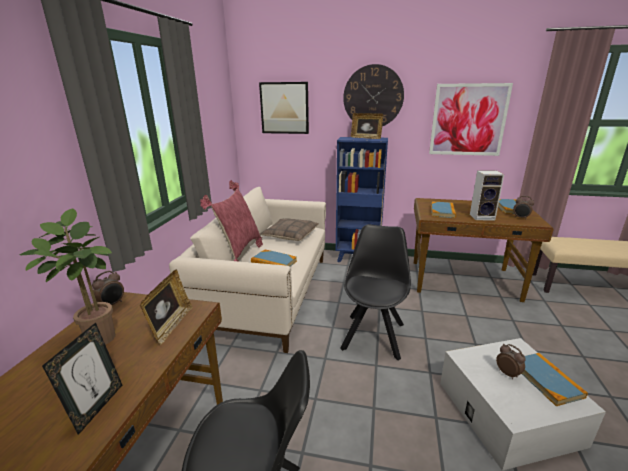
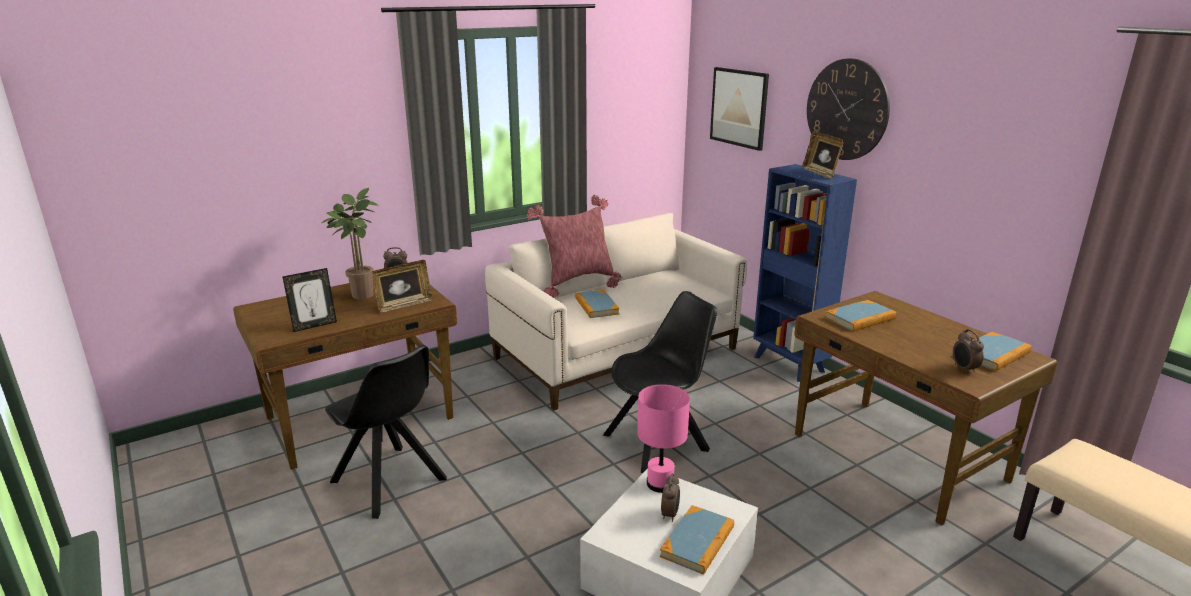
camera: 45 degrees right, 0 degrees up
(290, 235) = (665, 287): pillow -> none
(468, 120) = (986, 175): picture -> none
(469, 357) = (660, 483): none -> pink table lamp
(482, 217) = (901, 345): speaker -> none

